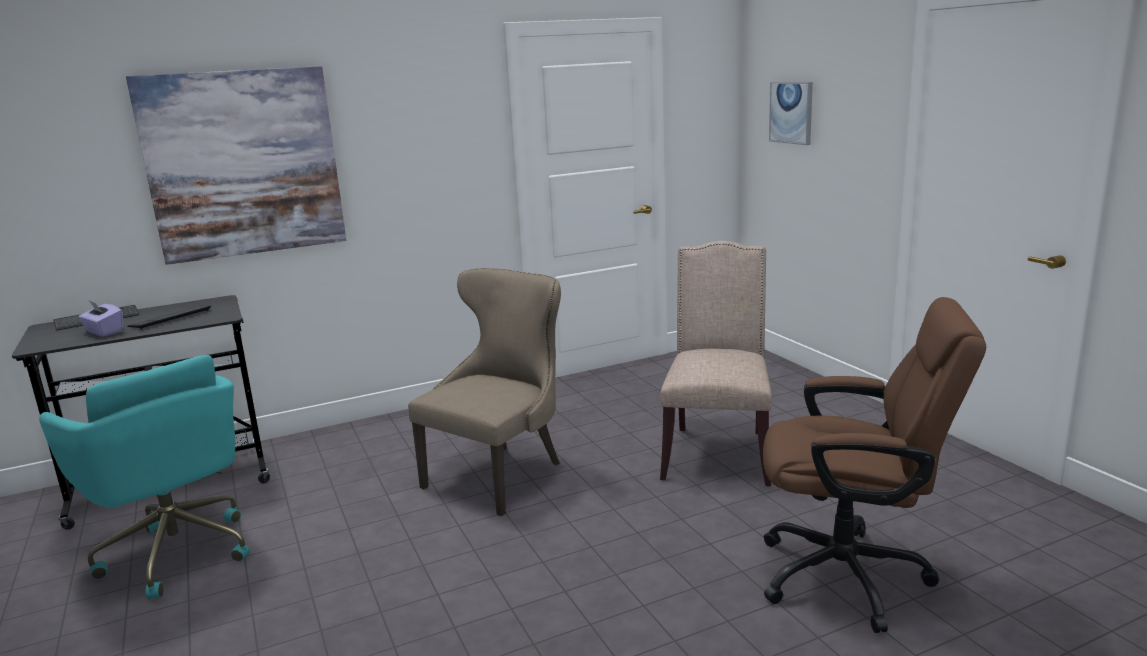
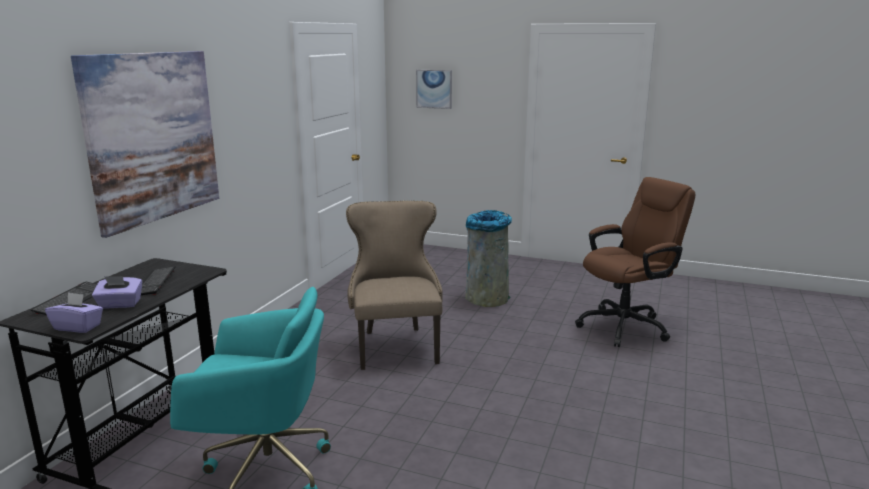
camera: 45 degrees left, 0 degrees up
(40, 343) = (78, 327): none -> purple tissue box
(717, 452) = (486, 297): beige chair -> grey trash can

